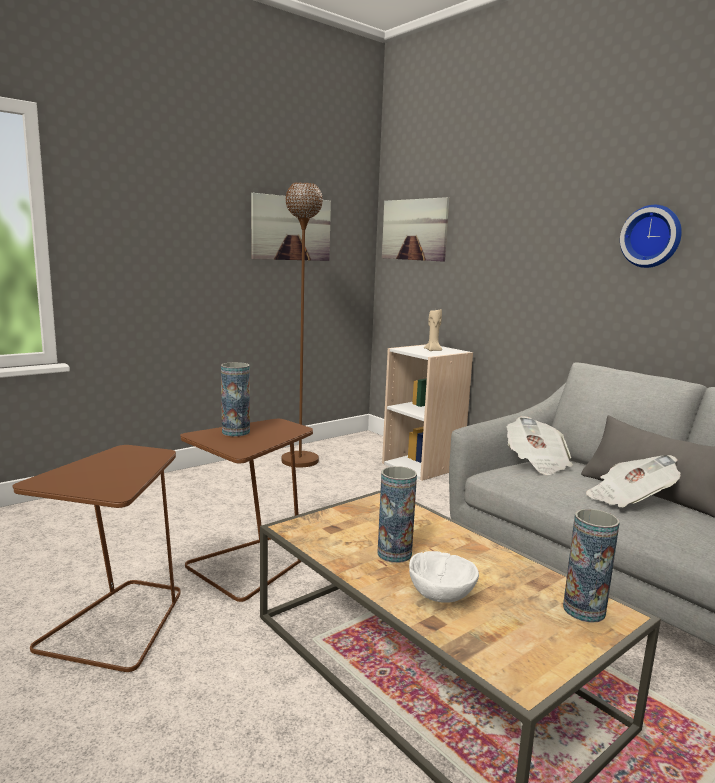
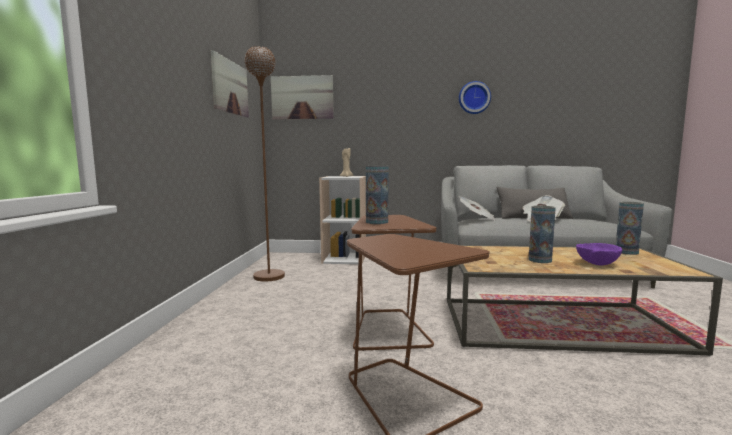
camera: 45 degrees left, 5 degrees down
(440, 595) = (597, 264): white bowl -> purple bowl

